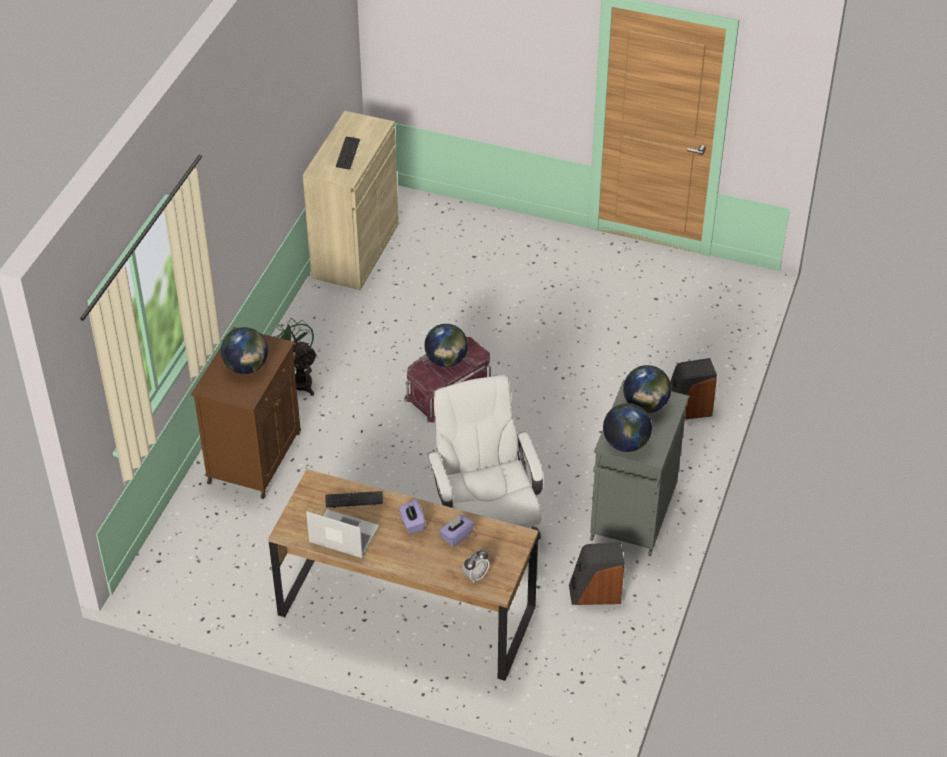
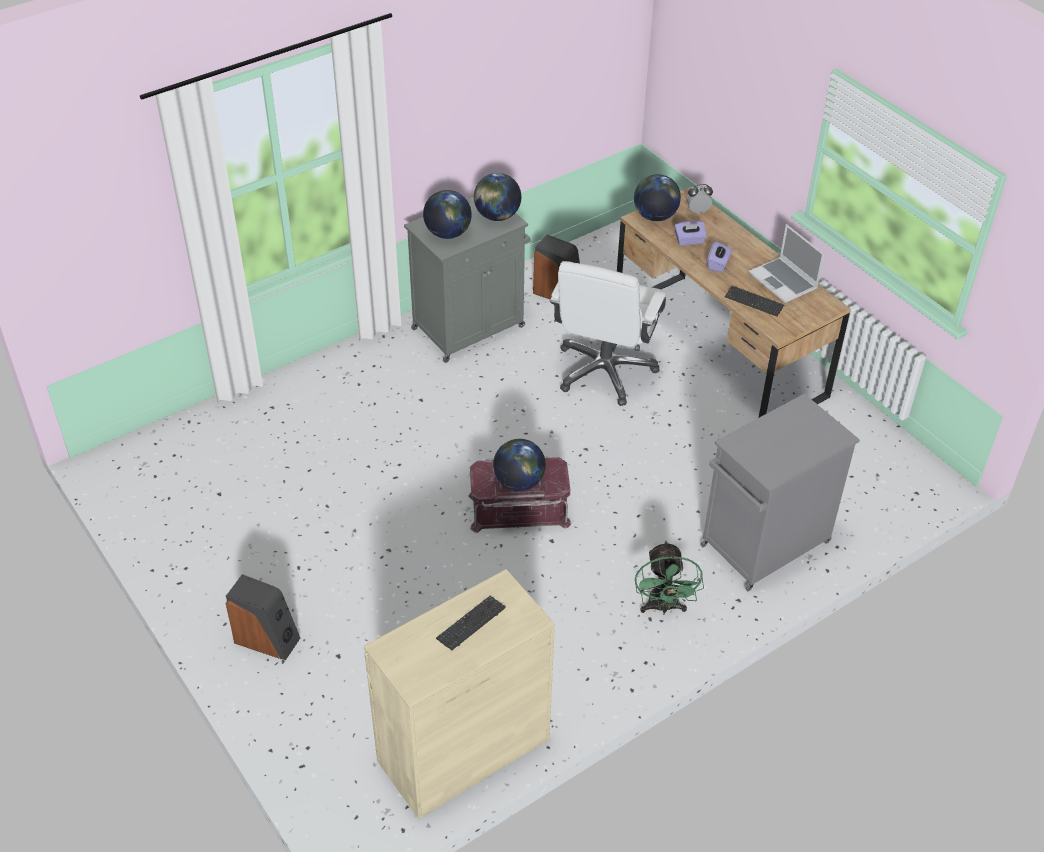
camera: 145 degrees left, 0 degrees up
(246, 367) = (784, 438): globe -> globe (655, 216)
(255, 456) = (763, 545): brown cabinet -> grey cabinet
(687, 409) = (327, 379): speaker -> speaker (267, 639)

